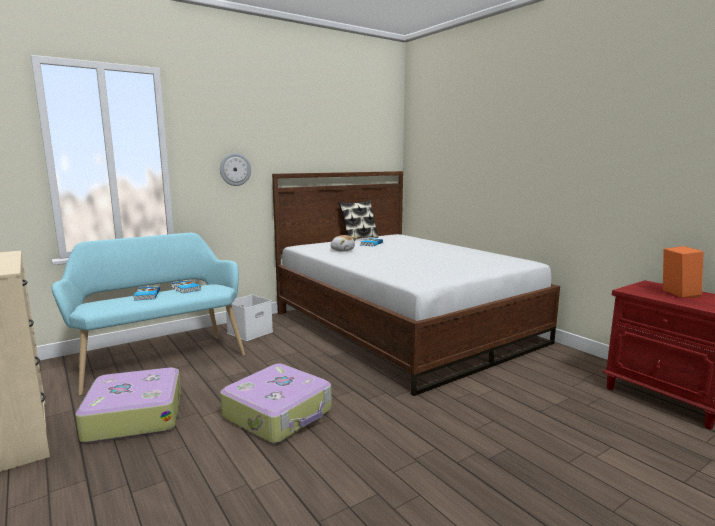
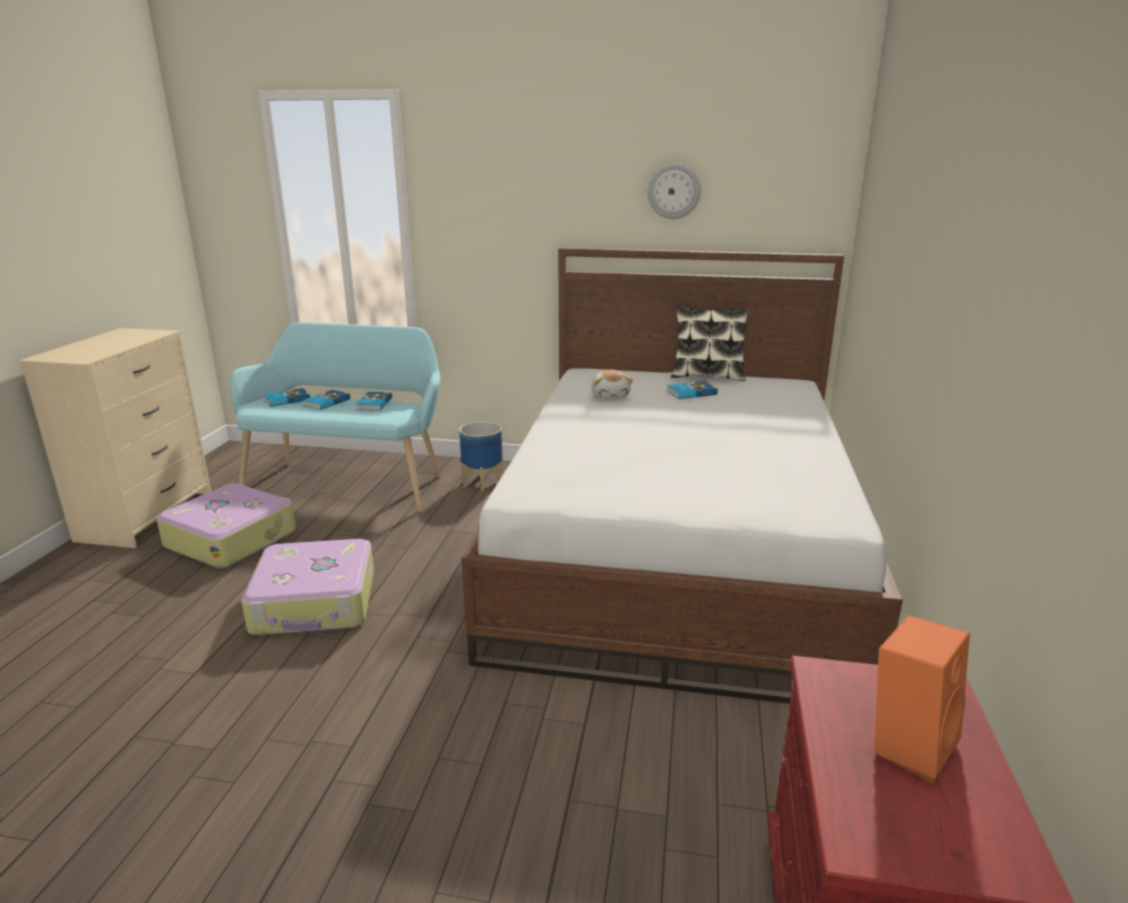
camera: 45 degrees right, 10 degrees up
(108, 301) = (286, 400): none -> book
(235, 169) = (501, 238): wall clock -> wall clock (674, 191)
(250, 332) = (483, 481): white storage box -> planter

